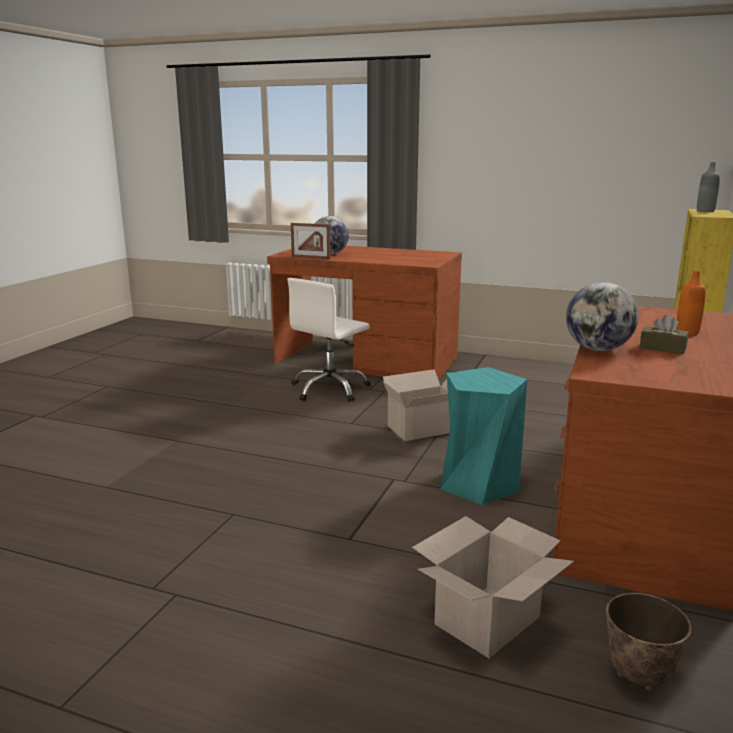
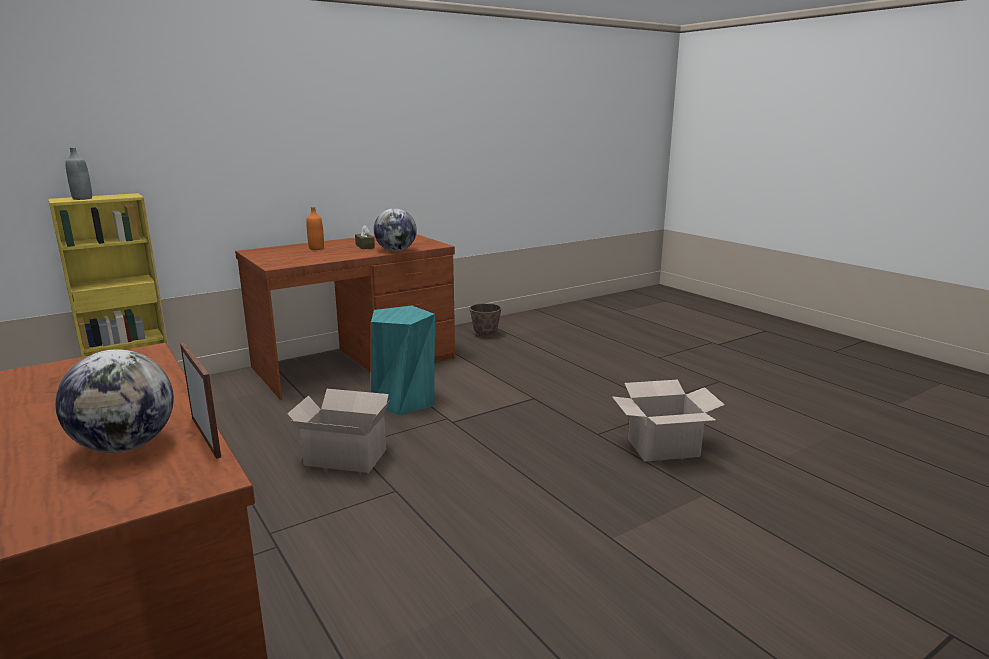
camera: 145 degrees left, 0 degrees up
(330, 389) = (321, 571): white office chair -> none
(487, 621) = (513, 356): cardboard box -> cardboard box (663, 447)

